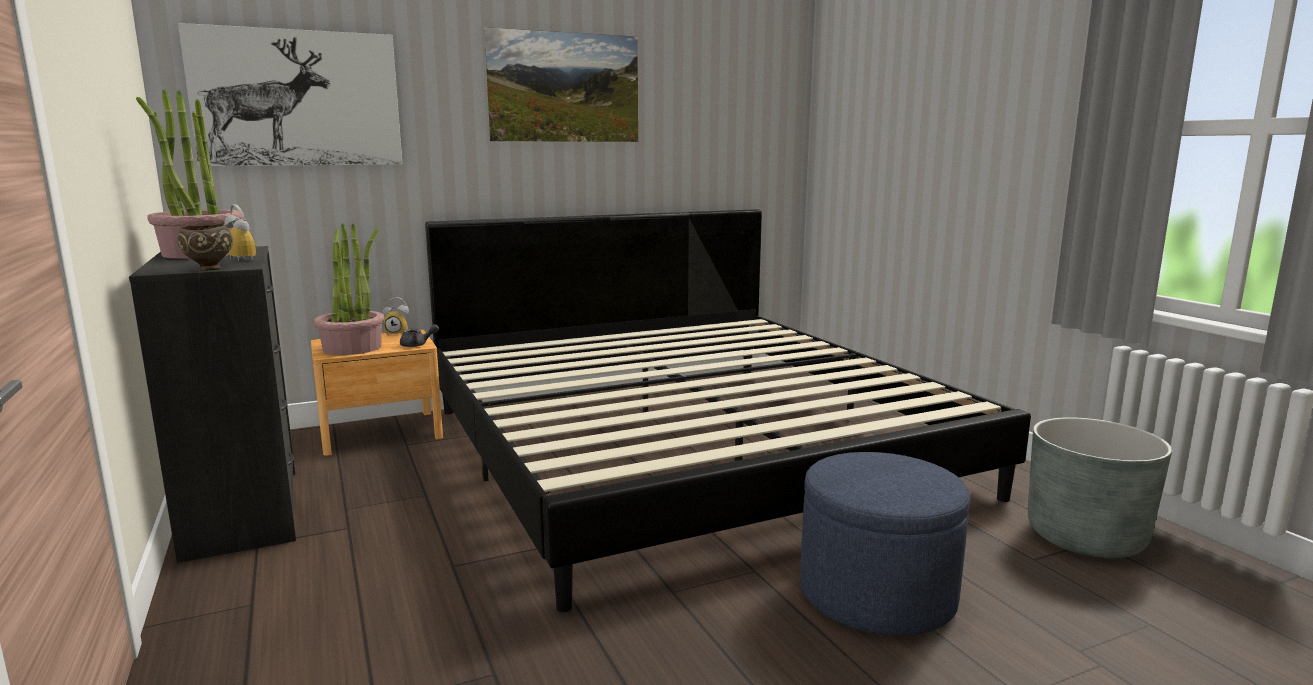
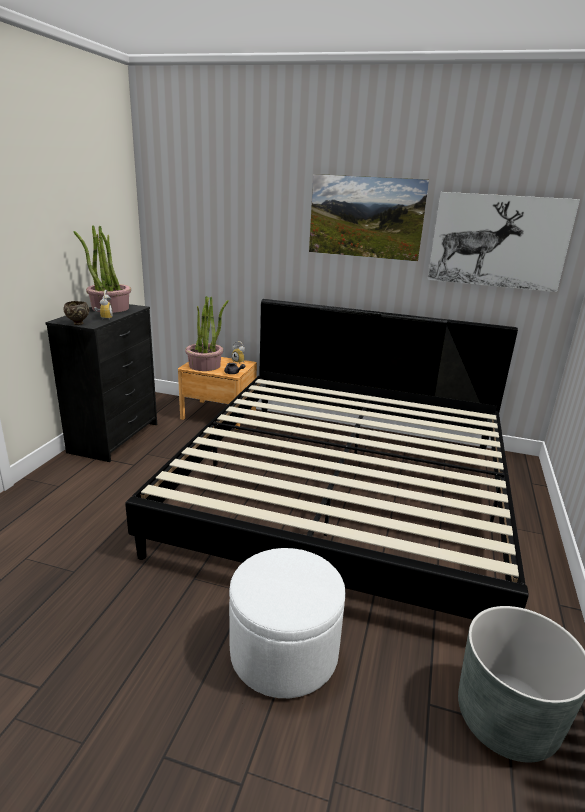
camera: 40 degrees right, 10 degrees up
(297, 98) = (203, 218): picture -> picture (498, 241)
(877, 594) = (284, 651): blue ottoman -> white ottoman

